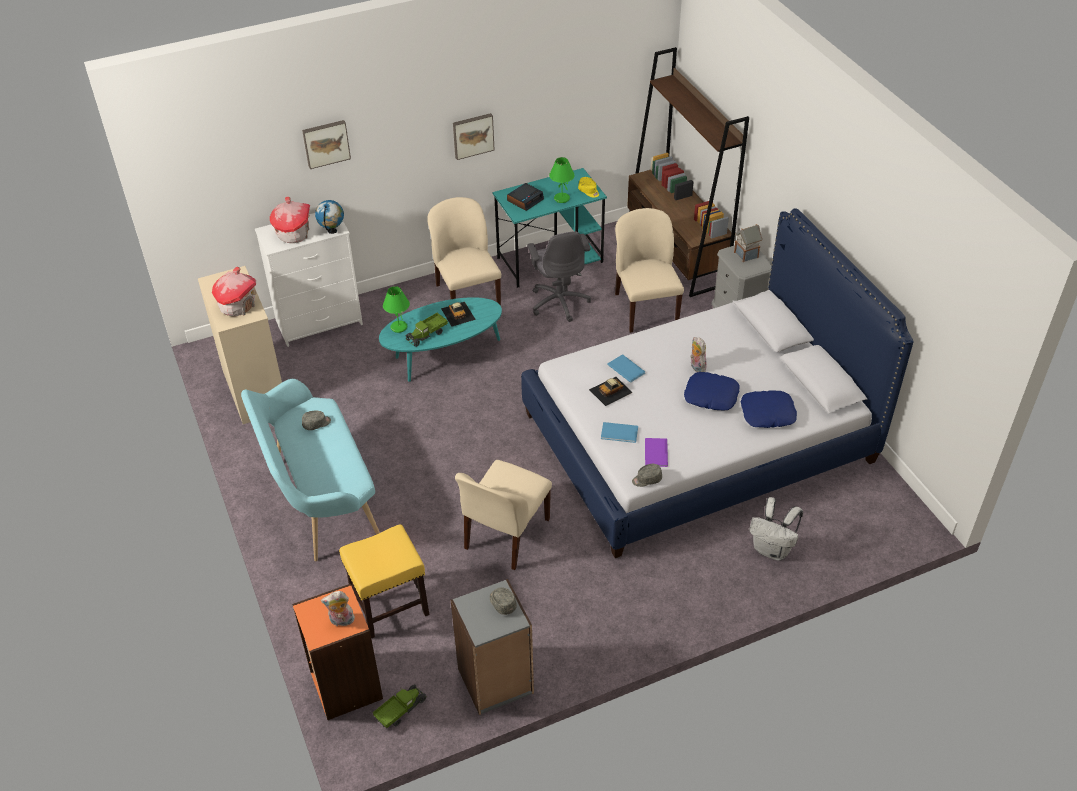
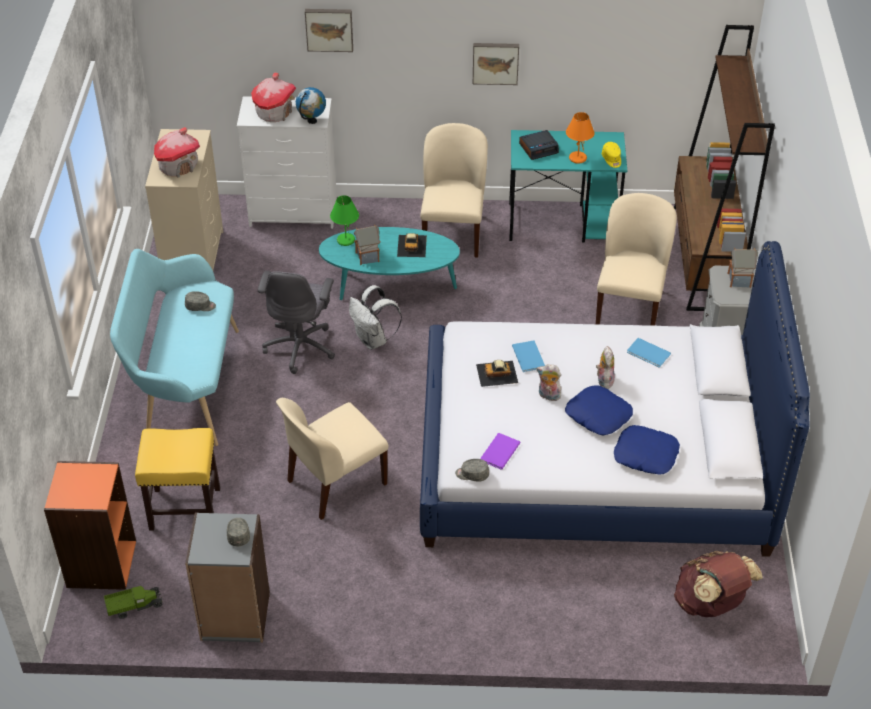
camera: 25 degrees right, 0 degrees up
(341, 621) = (88, 493): plush toy -> plush toy (548, 396)
(427, 334) = (368, 256): toy truck -> toy house
(559, 302) = (543, 270): grey office chair -> grey office chair (301, 347)
(561, 198) = (577, 158): green table lamp -> orange table lamp
(620, 433) = (477, 419): blue book -> blue book (649, 354)
(772, 549) = (592, 602): white backpack -> white backpack (373, 340)
(858, 515) = (710, 604): none -> brown backpack

